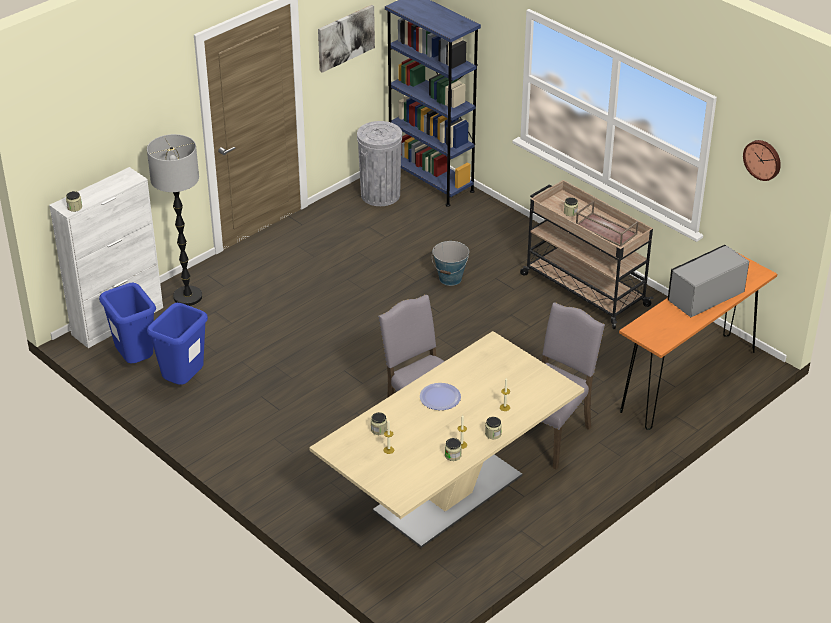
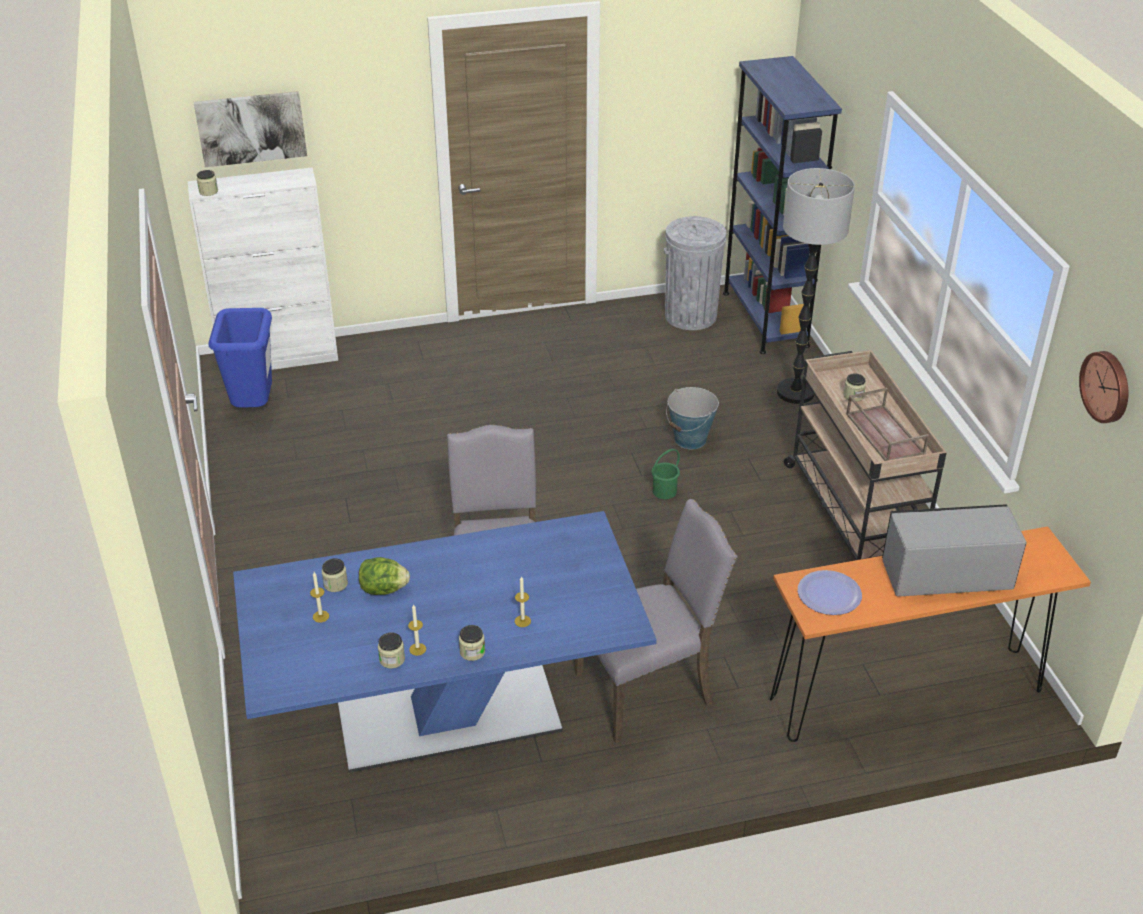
camera: 30 degrees right, 0 degrees up
(184, 382) = (280, 450): blue trash can -> none
(187, 297) = (374, 357): floor lamp -> floor lamp (795, 392)
(345, 37) = (676, 91): picture -> picture (251, 128)
(409, 421) = (383, 589): none -> lettuce
(440, 397) = (452, 573): plate -> plate (829, 594)
(448, 494) = (448, 714): beige dining table -> blue dining table
(461, 317) = (664, 491): none -> green bucket

